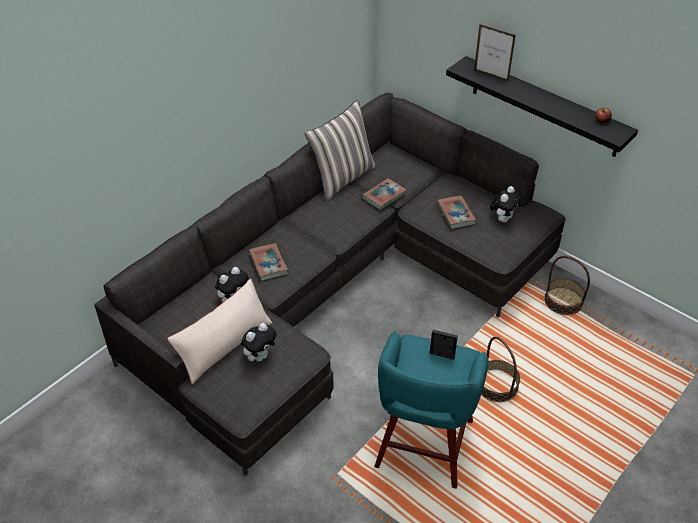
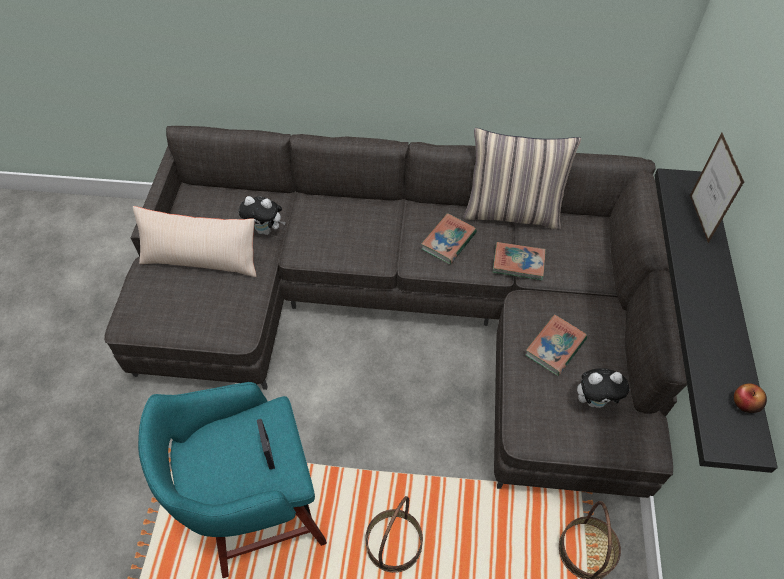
camera: 55 degrees right, 10 degrees up
(260, 356) = (206, 293): plush toy -> none
(269, 264) = (332, 228): book -> book (448, 241)

